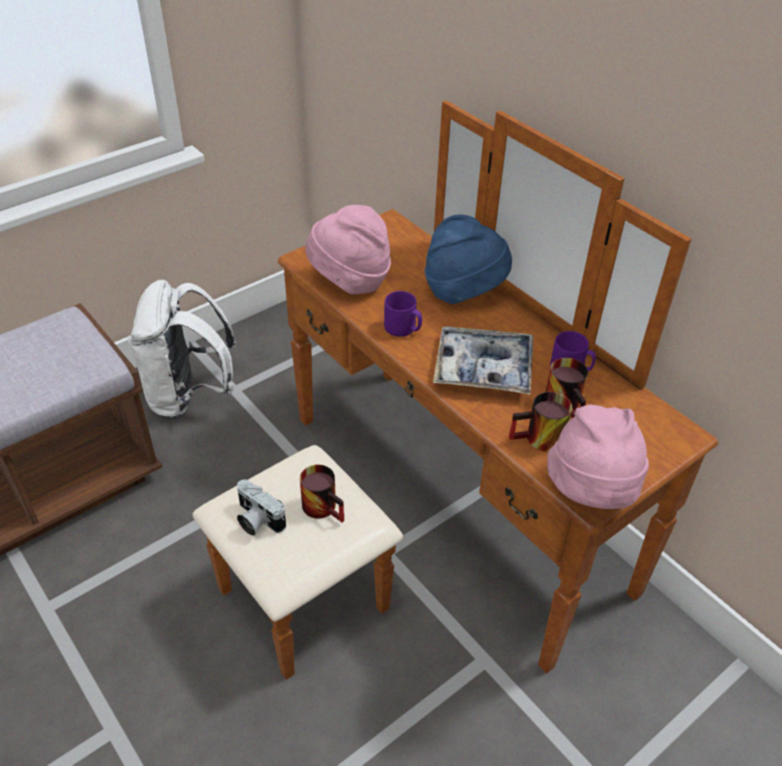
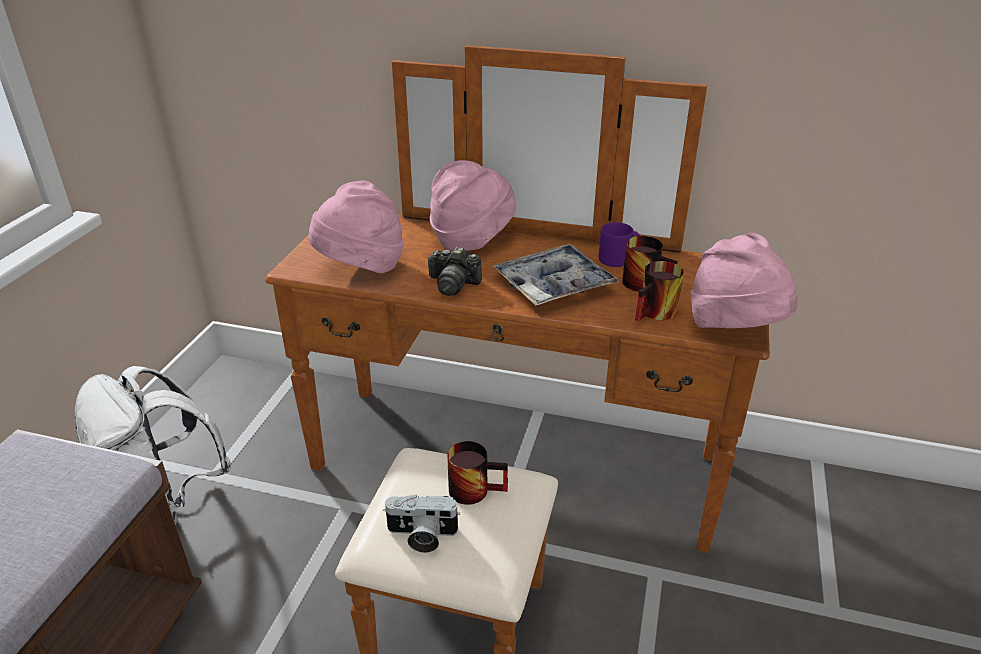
camera: 35 degrees left, 10 degrees down
(403, 328) = (453, 284): purple mug -> camera
(464, 291) = (472, 240): blue hat -> pink hat

